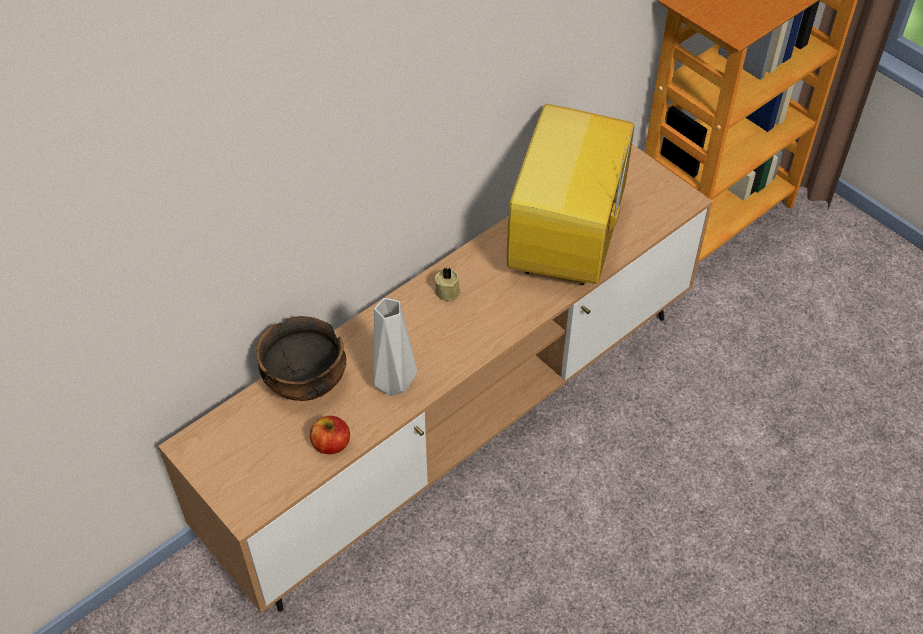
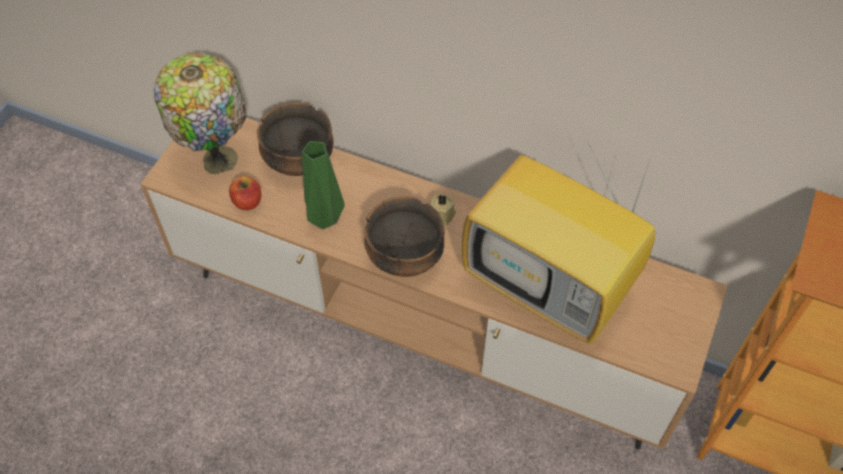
camera: 65 degrees right, 5 degrees up
(252, 454) = (217, 157): none -> table lamp
(394, 382) = (326, 218): grey vase -> green vase
(478, 337) = (404, 257): none -> bowl
(567, 245) = (551, 286): television -> television turned 135 degrees counterclockwise

